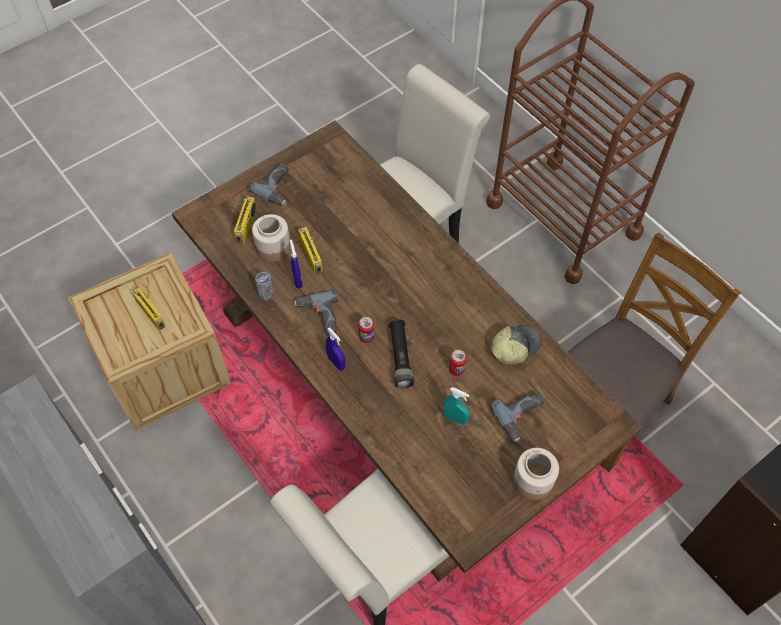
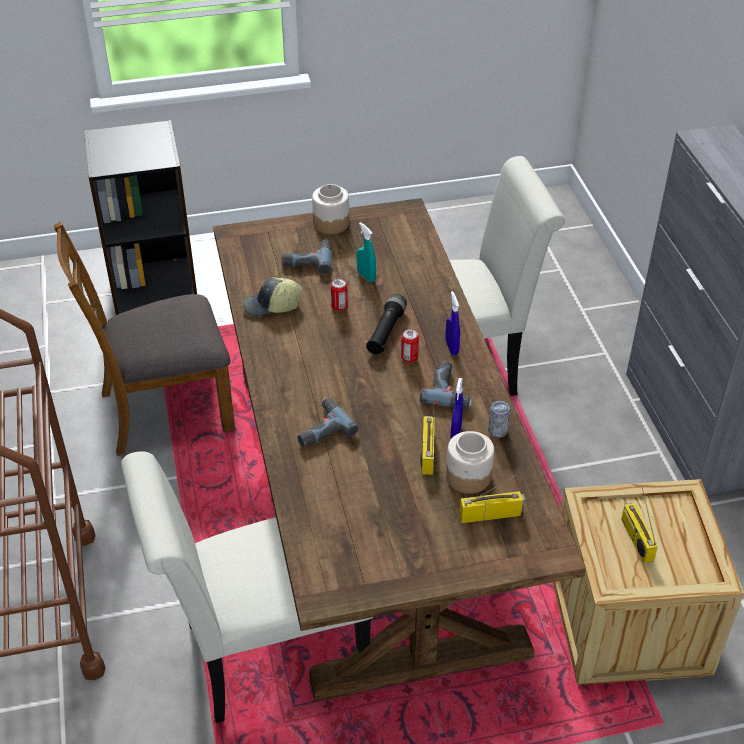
camera: 155 degrees left, 15 degrees down
(246, 226) = (491, 514): radio -> radio turned 45 degrees clockwise
(278, 188) = (429, 548): power drill -> power drill (320, 428)

